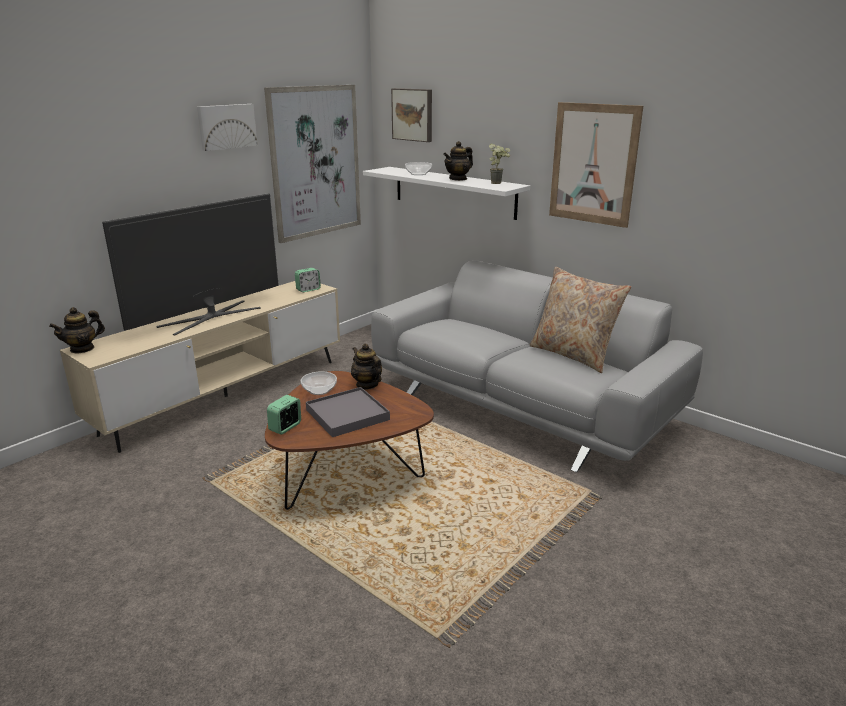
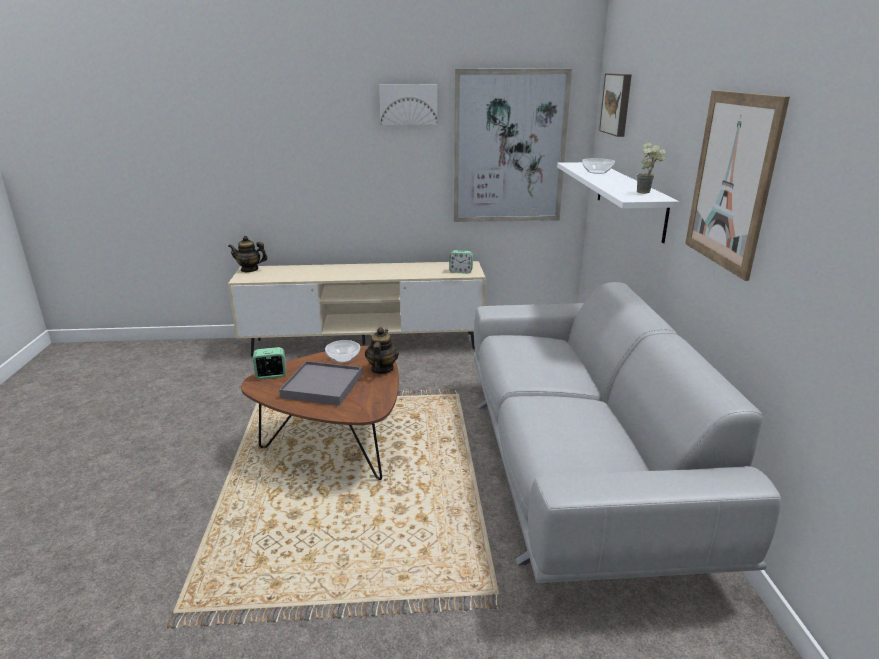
camera: 45 degrees right, 0 degrees up
(210, 317) = (354, 271): television -> none
(458, 179) = (619, 182): teapot -> none
(573, 355) = (606, 427): beige pillow -> none

